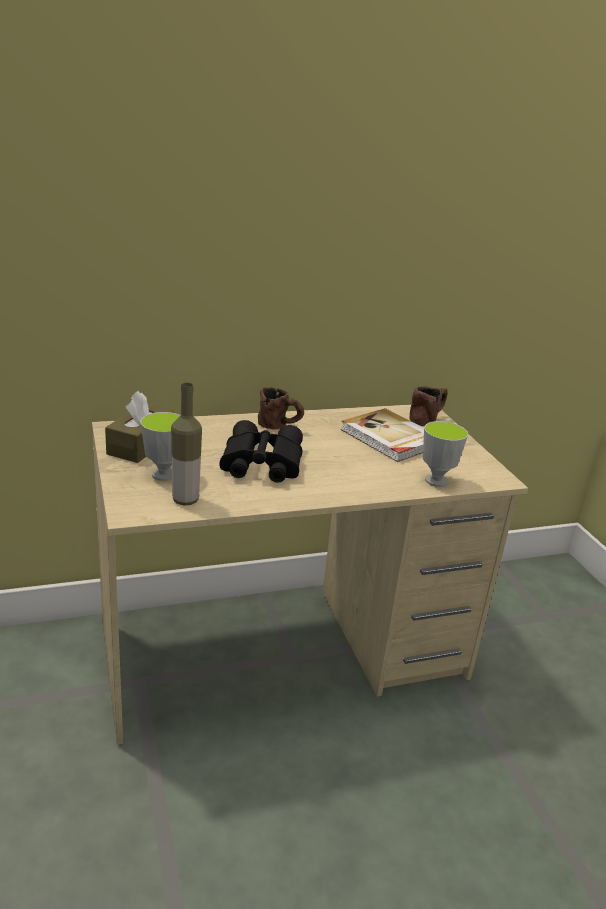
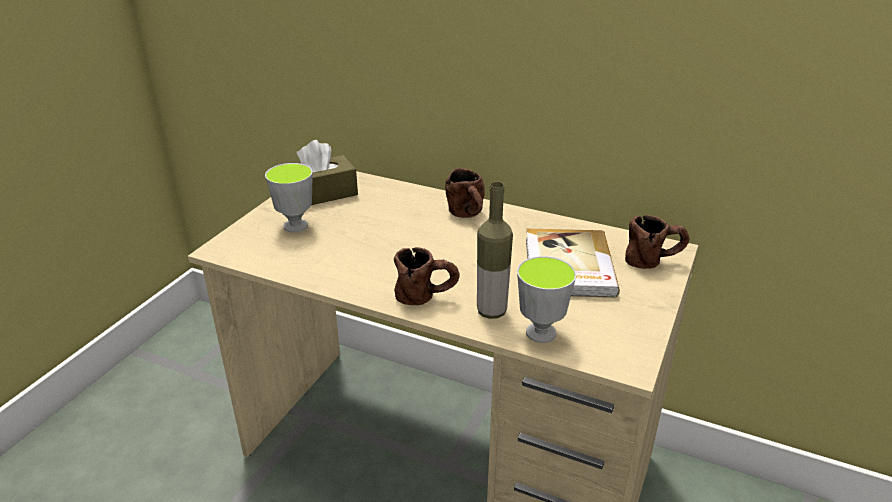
camera: 45 degrees right, 5 degrees up
(185, 500) = (275, 254): bottle -> bottle (491, 311)
(260, 463) = (388, 245): black binoculars -> none
(341, 486) = (427, 296): none -> brown mug

